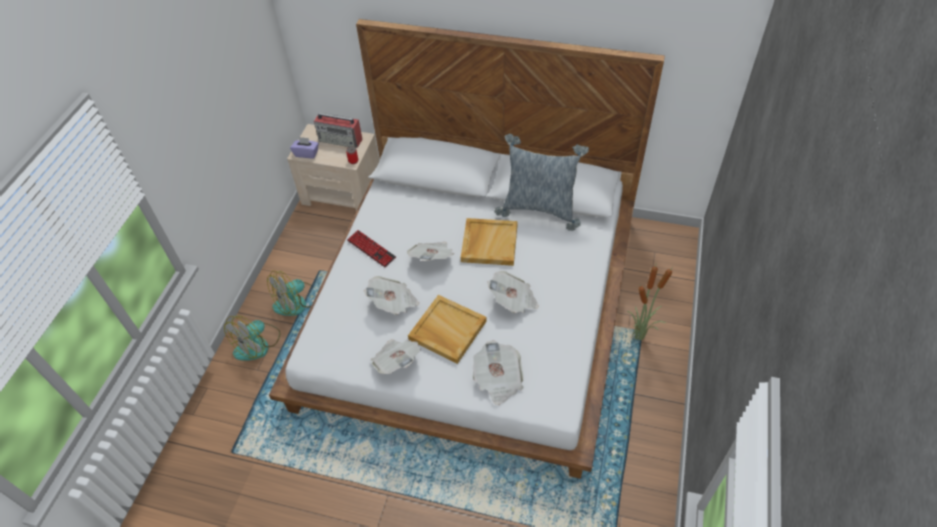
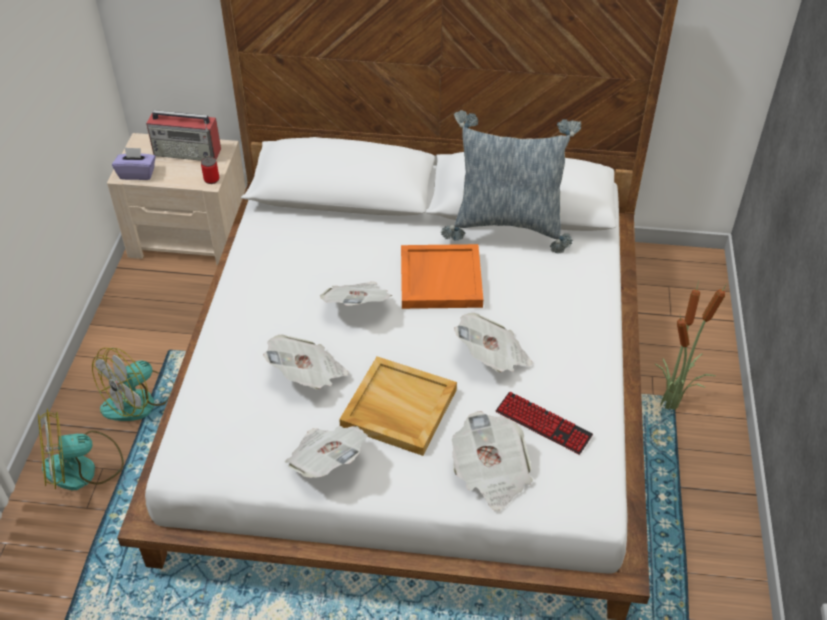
camera: 10 degrees left, 5 degrees down
(257, 344) = (82, 468): fan -> fan turned 45 degrees clockwise
(371, 249) = (260, 300): keyboard -> keyboard (543, 424)
(489, 243) = (440, 279): beige tray -> orange tray

